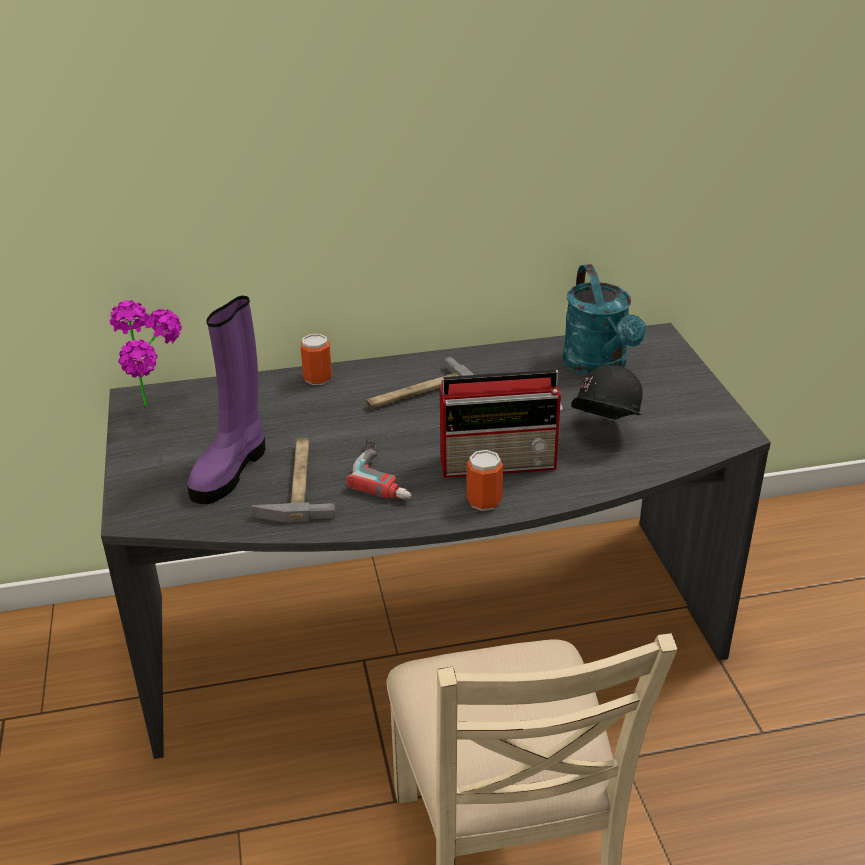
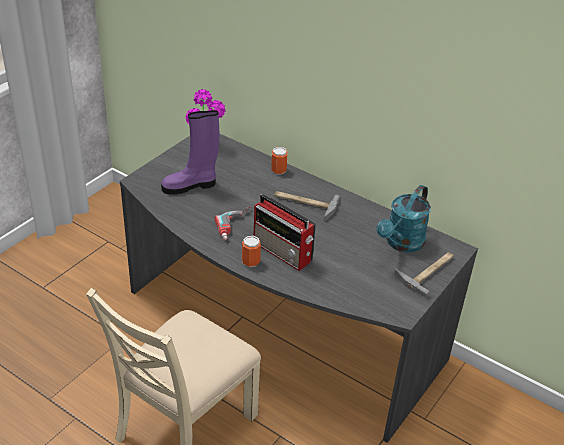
camera: 45 degrees right, 5 degrees up
(297, 482) = (203, 206): hammer -> hammer (428, 271)
(602, 432) = (345, 271): black hard hat -> none

